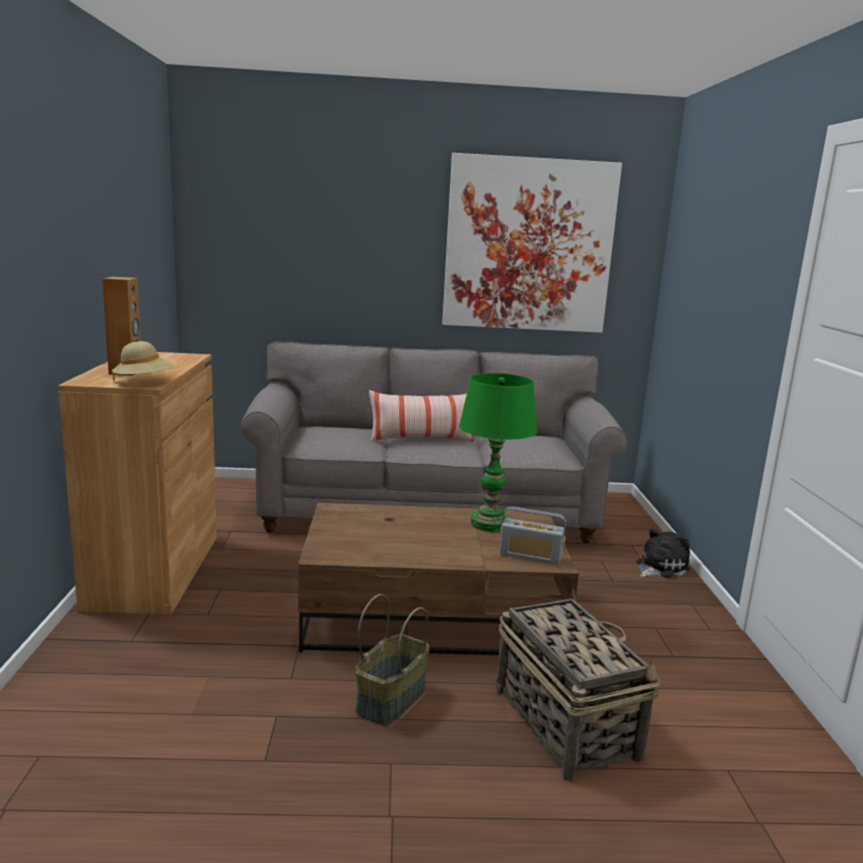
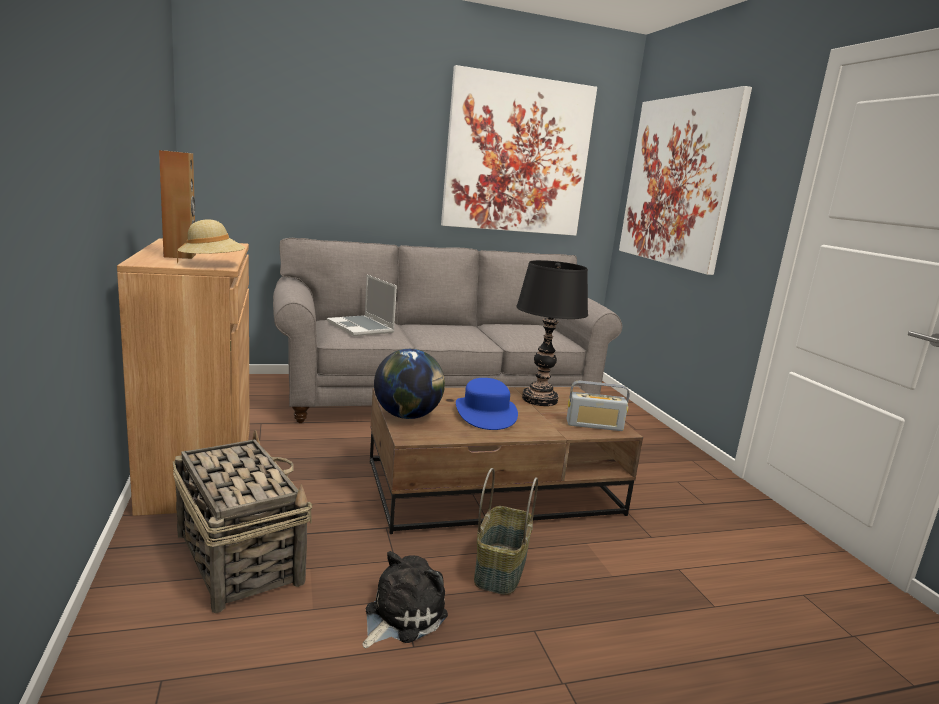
camera: 15 degrees left, 0 degrees up
(332, 534) = (407, 416): none -> globe
(338, 436) = (361, 327): none -> laptop
(416, 536) = (485, 413): none -> blue hat
(421, 440) = (436, 329): pillow -> none
(490, 524) = (540, 399): green table lamp -> black table lamp
(564, 721) = (657, 570): basket -> basket (238, 557)
(659, 567) = (650, 432): plush toy -> plush toy (401, 616)
(704, 272) = (678, 181): none -> picture

